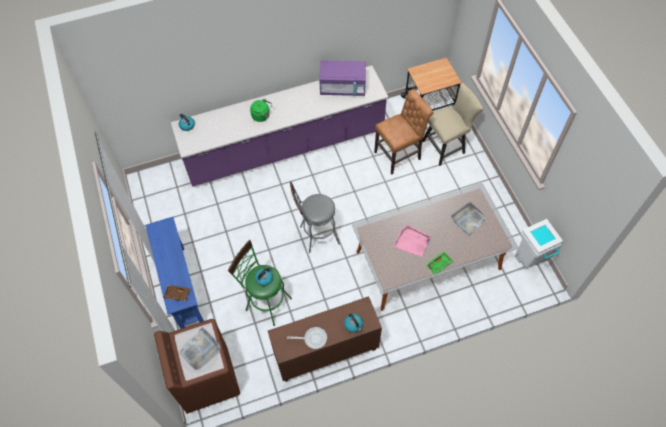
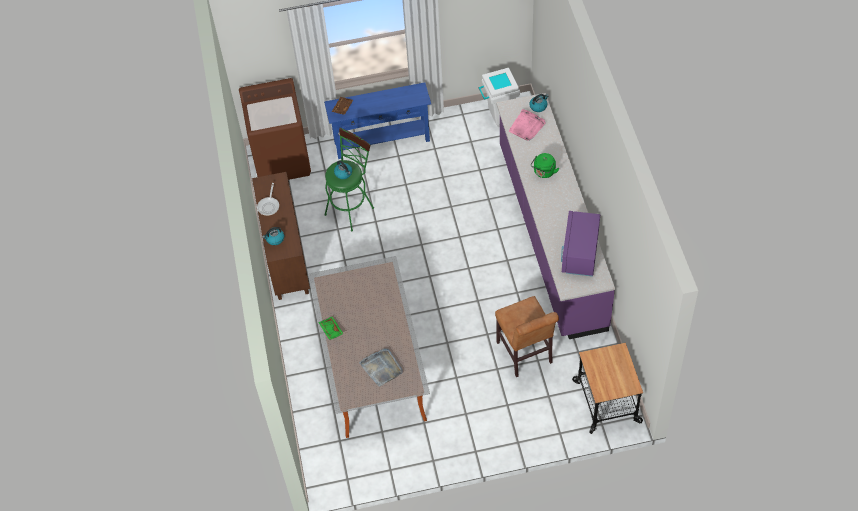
camera: 100 degrees right, 5 degrees down
(200, 349) = (272, 114): grey tray -> none
(316, 236) = (422, 258): grey stool -> none
(412, 241) = (363, 309): pink tray -> pink tray (527, 126)
(446, 146) = (533, 410): beige chair -> none
(530, 261) = (350, 472): white trash can -> white trash can (499, 119)

